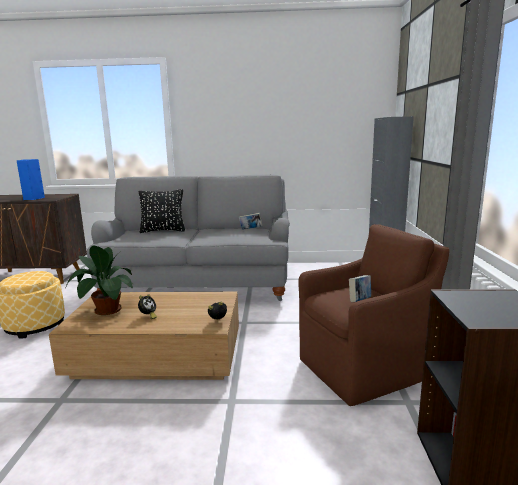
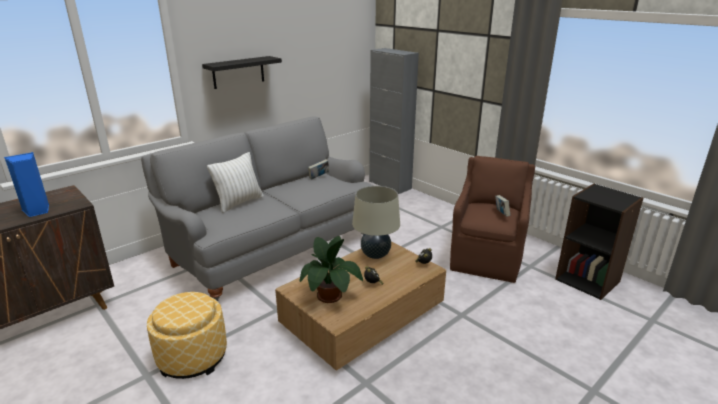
camera: 45 degrees left, 10 degrees up
(163, 231) = (239, 202): black pillow -> white pillow
(200, 299) = (375, 255): none -> beige table lamp
(224, 130) = (238, 72): none -> black shelf

